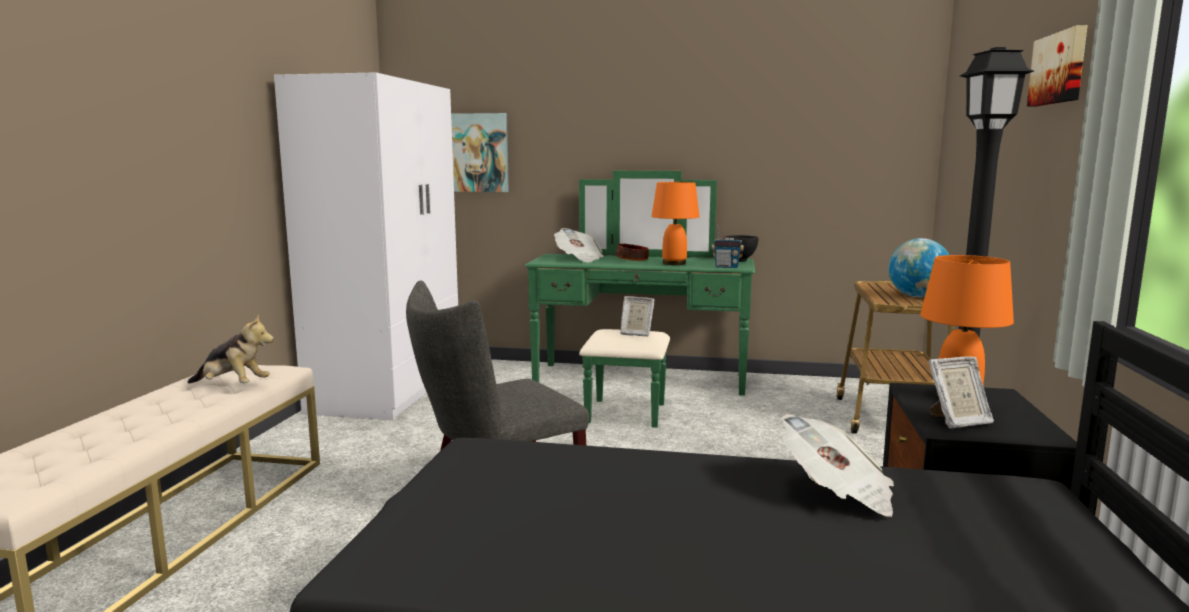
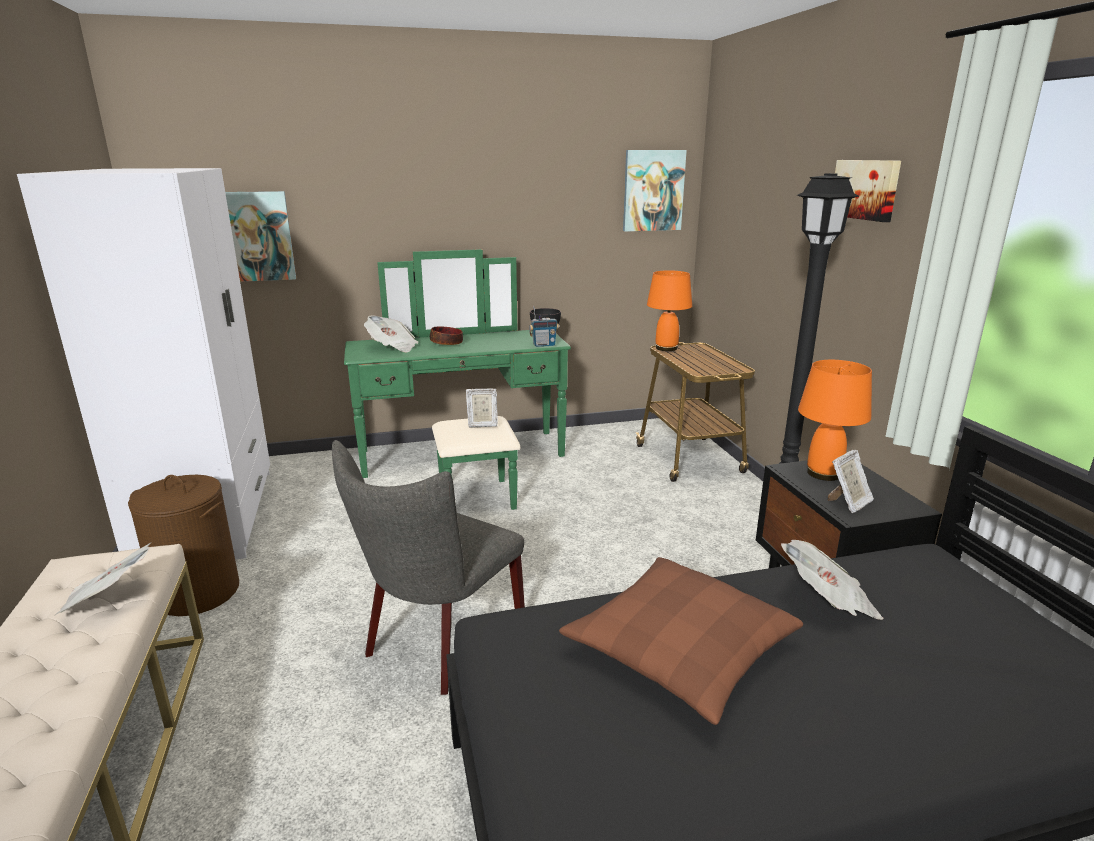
camera: 25 degrees left, 10 degrees up
(232, 386) = (110, 599): plush toy -> newspaper
(340, 435) = (197, 593): none -> brown laundry basket
(625, 491) = (680, 649): none -> brown pillow
(674, 263) = (491, 344): orange table lamp -> orange table lamp (666, 348)
(881, 114) = (653, 190): none -> picture
(917, 296) = (712, 361): globe -> none

